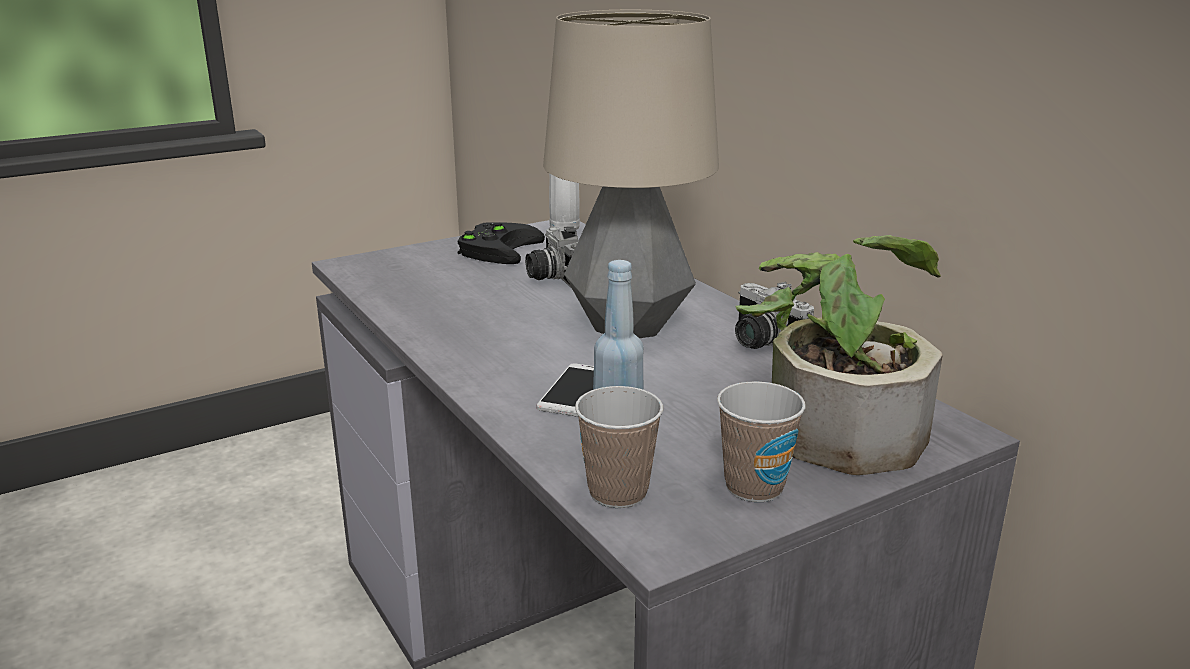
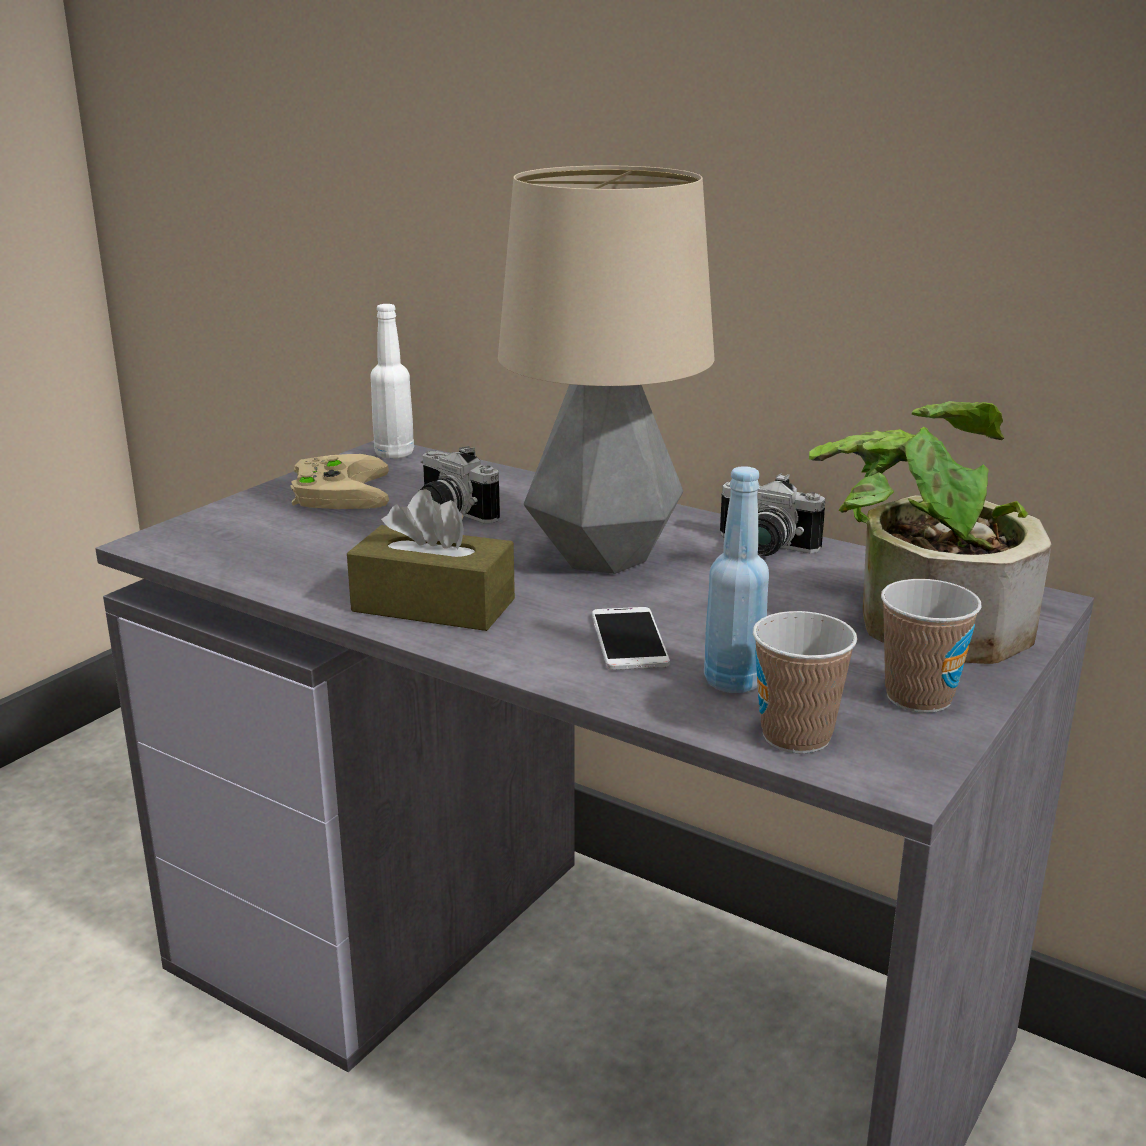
camera: 25 degrees left, 0 degrees up
(470, 338) = (433, 605): none -> brown tissue box
(497, 248) = (336, 490): black game controller -> beige game controller

